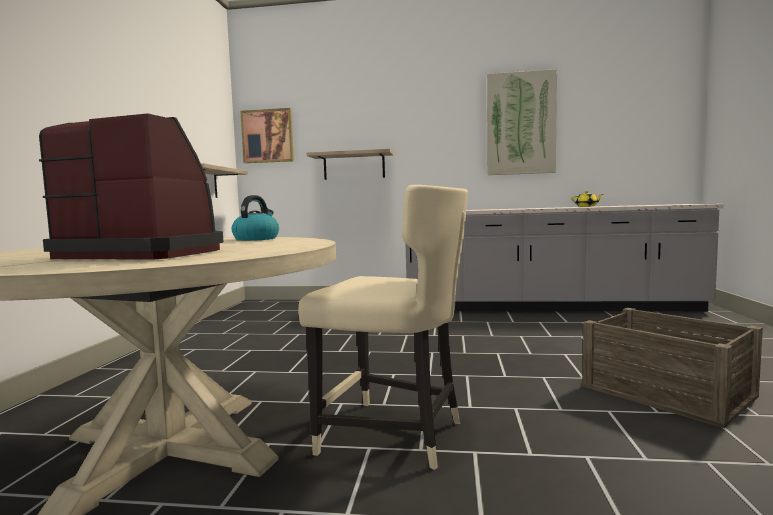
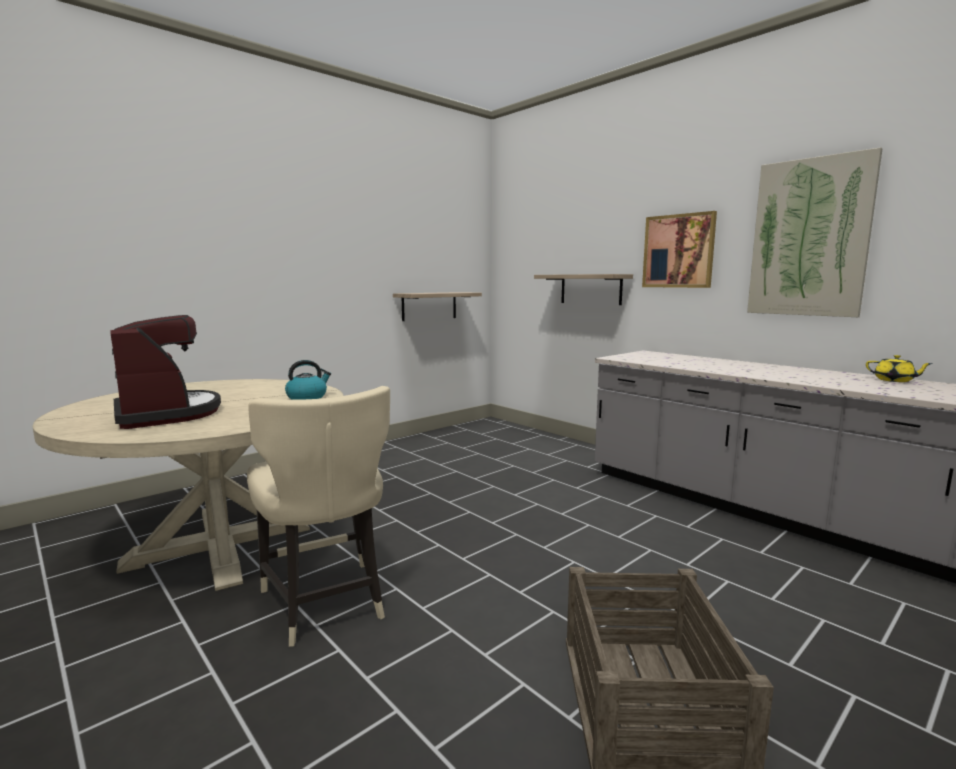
camera: 40 degrees right, 5 degrees up
(267, 136) = (516, 252): picture -> picture (678, 251)

